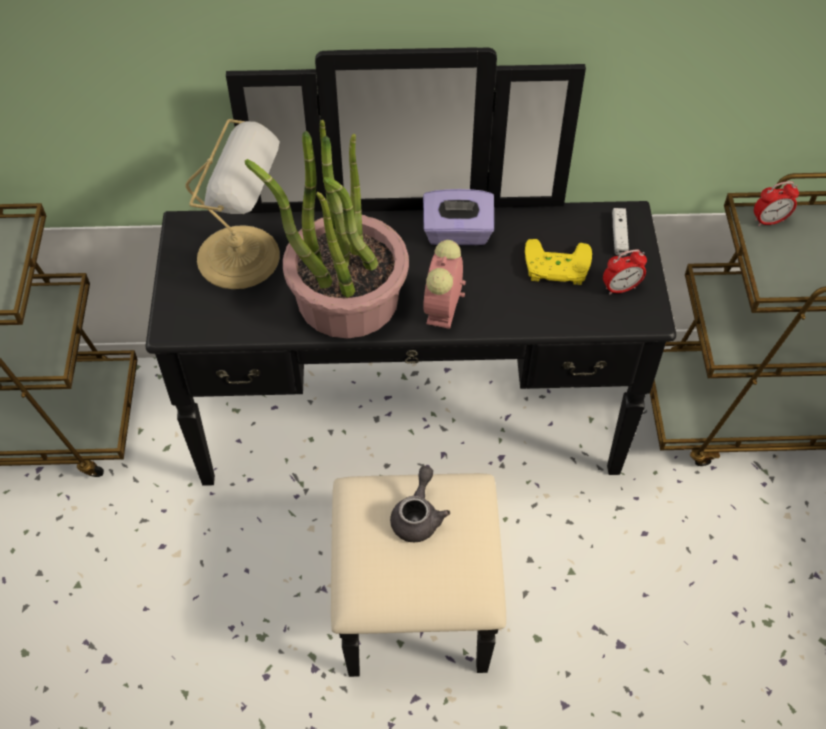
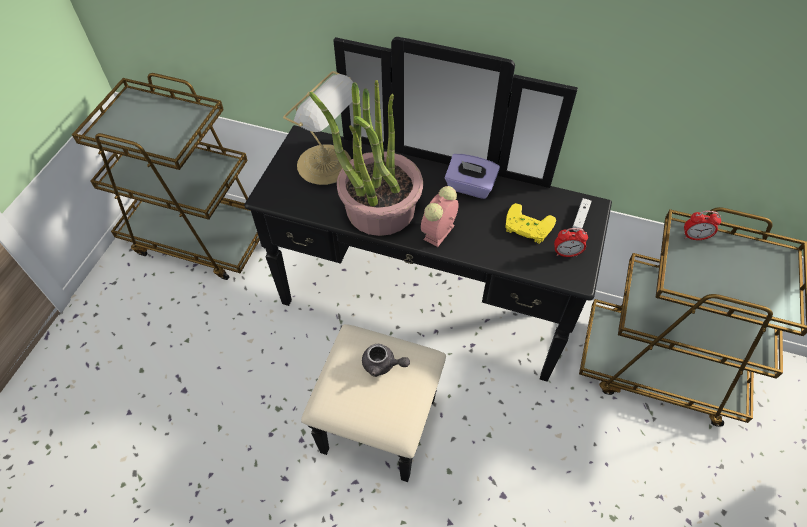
camera: 20 degrees right, 0 degrees up
(418, 516) = (383, 365): grey teapot -> grey teapot turned 75 degrees clockwise

